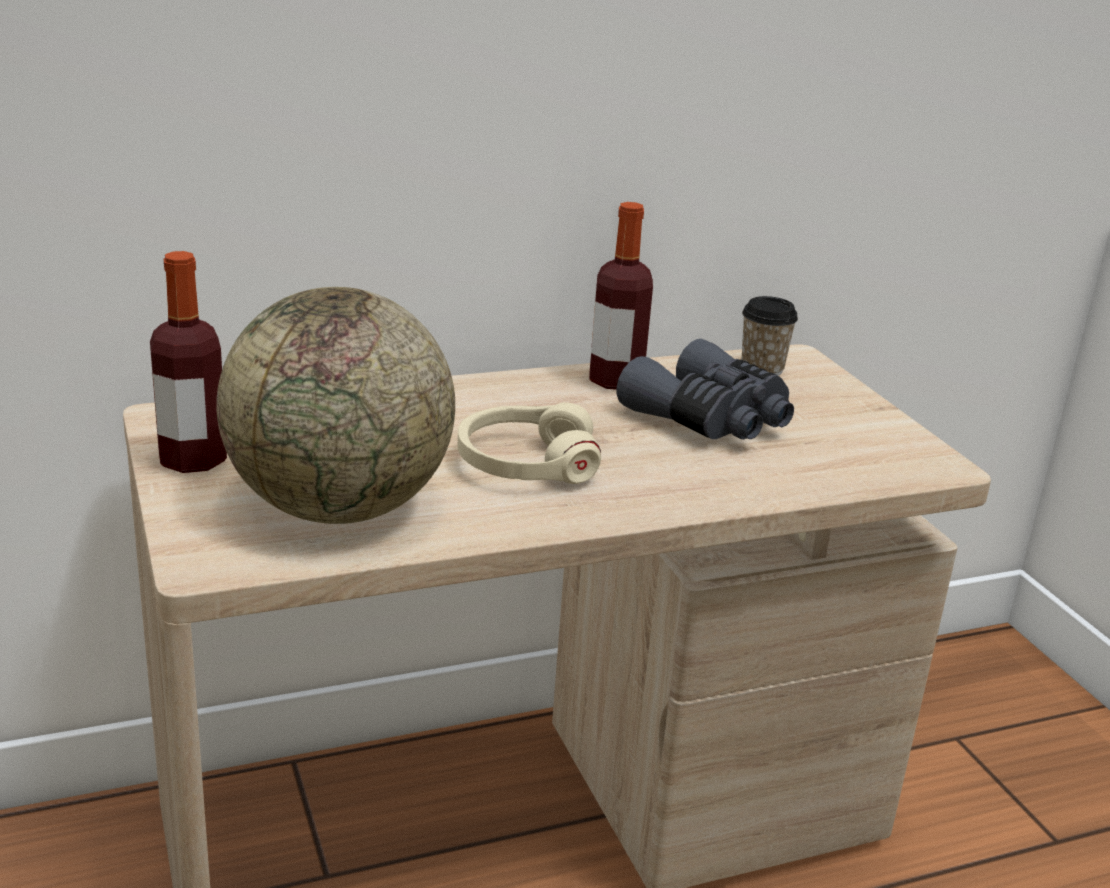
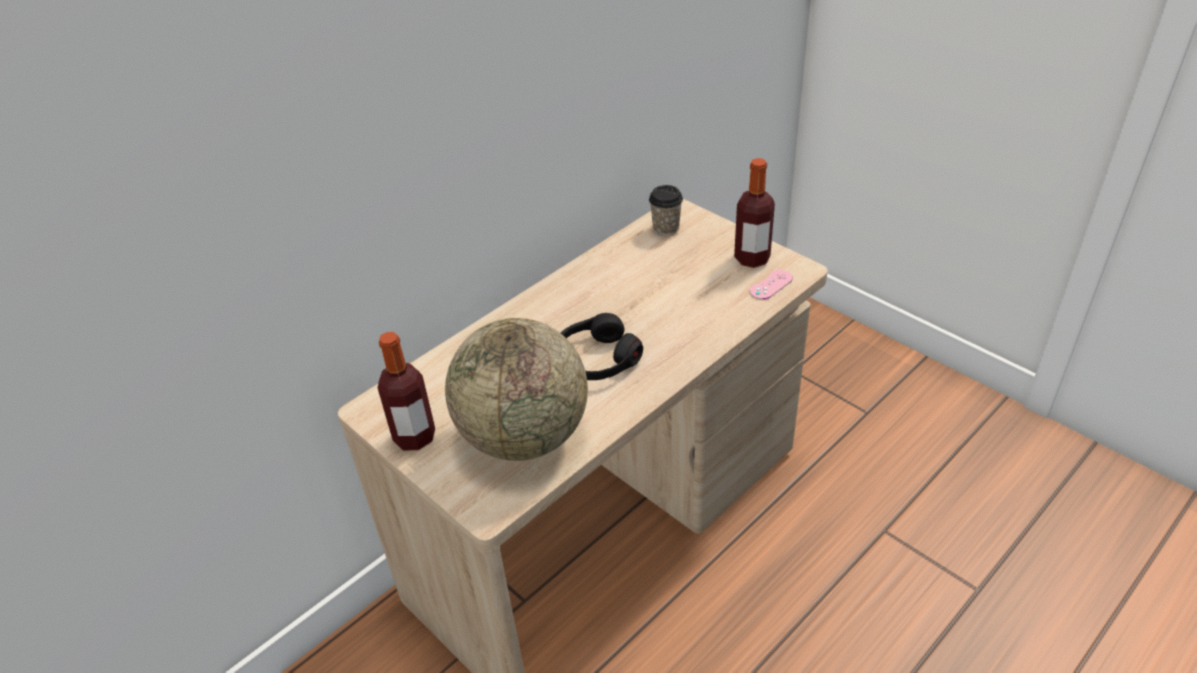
camera: 20 degrees left, 15 degrees up
(526, 464) = (596, 359): beige headphones -> black headphones
(615, 380) = (595, 271): bottle -> bottle (752, 258)
(710, 419) = (666, 282): grey binoculars -> none
(877, 468) = (771, 285): none -> pink game controller

